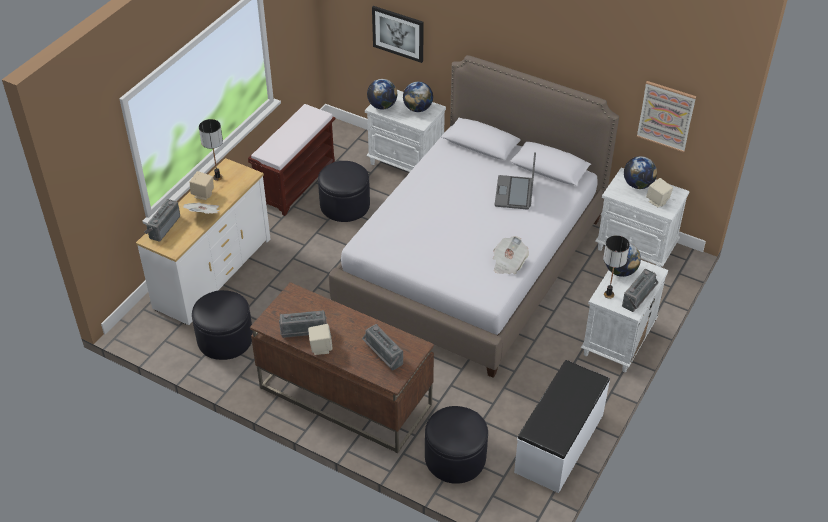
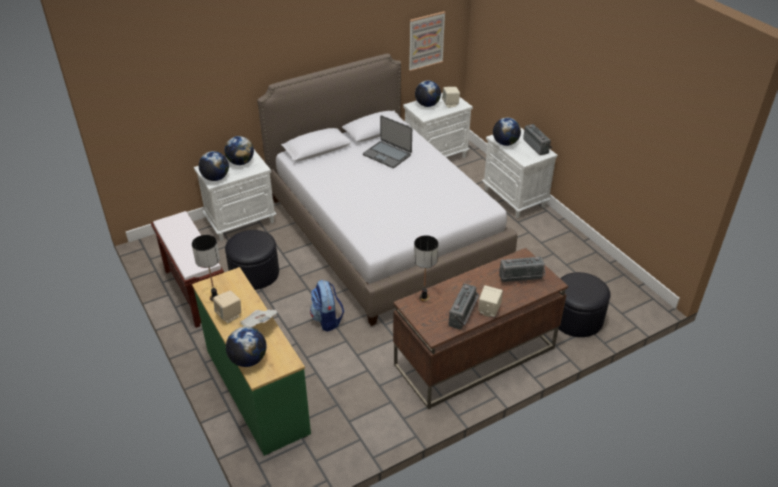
camera: 60 degrees left, 5 degrees down
(163, 226) = (248, 360): radio -> globe
(212, 273) = (256, 391): white dresser -> green dresser
(225, 339) = (349, 412): black ottoman -> none
(322, 277) = (327, 320): none -> backpack
(398, 33) = (192, 108): picture -> none
(508, 263) = (459, 185): newspaper -> none
(560, 443) = (591, 261): white bench -> none
(609, 294) = (524, 156): table lamp -> table lamp (424, 297)

